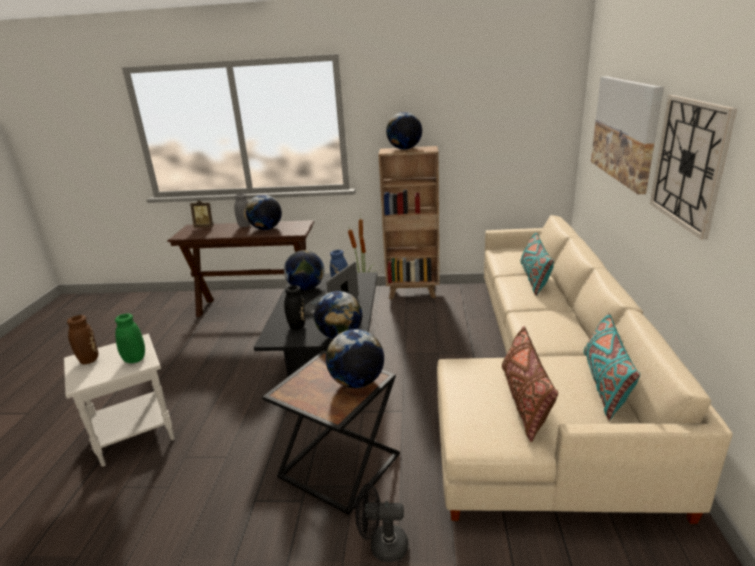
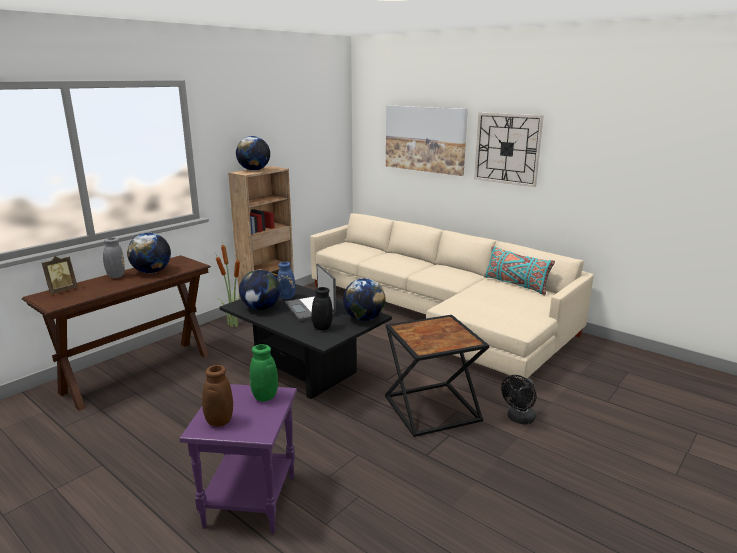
camera: 55 degrees left, 5 degrees down
(136, 434) = (249, 500): white side table -> purple side table
(357, 382) = (444, 326): globe -> none
(524, 401) = (507, 303): brown pillow -> none
(534, 278) = (386, 255): turquoise pillow -> none

